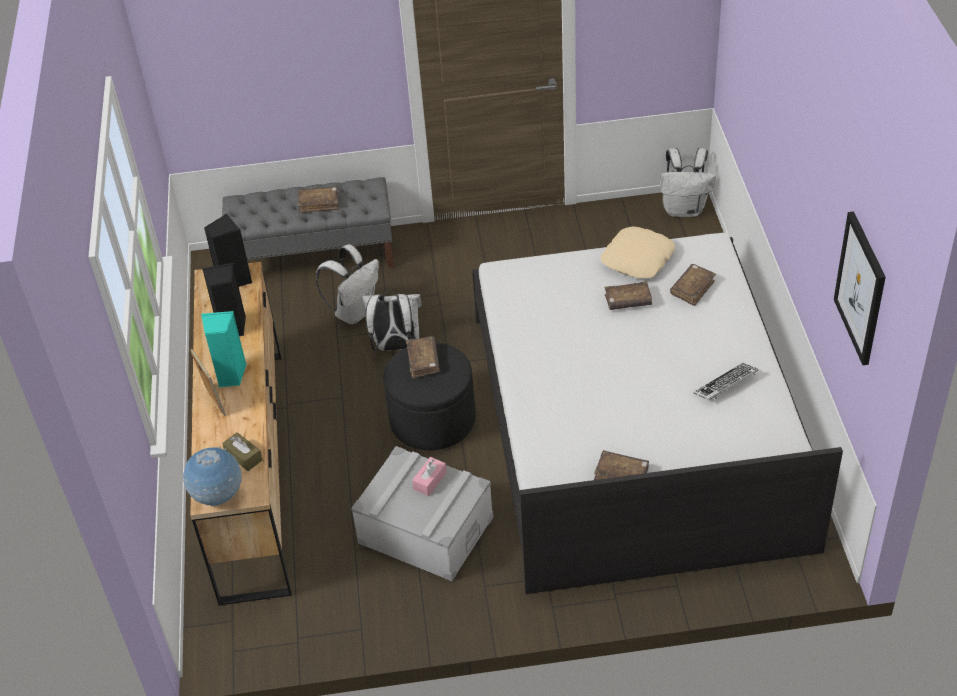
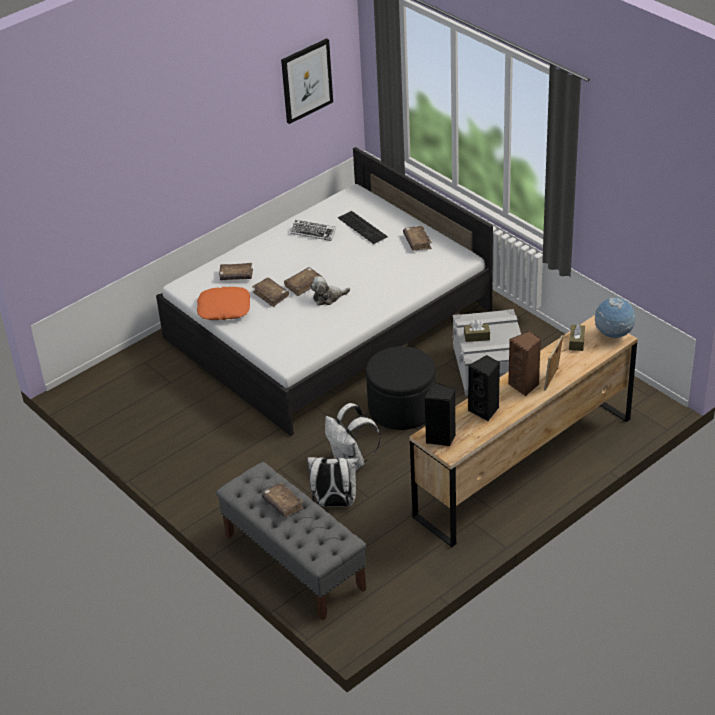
camera: 125 degrees left, 5 degrees down
(229, 375) = (525, 385): turquoise speaker -> brown speaker
(423, 361) = (394, 370): brown book -> brown book (303, 285)
(430, 481) = (477, 337): pink tissue box -> brown tissue box
(581, 345) = (328, 297): none -> plush toy
(638, 259) = (224, 308): beige pillow -> orange pillow
(684, 209) = (85, 389): white backpack -> none
(698, 436) = (363, 227): none -> keyboard

